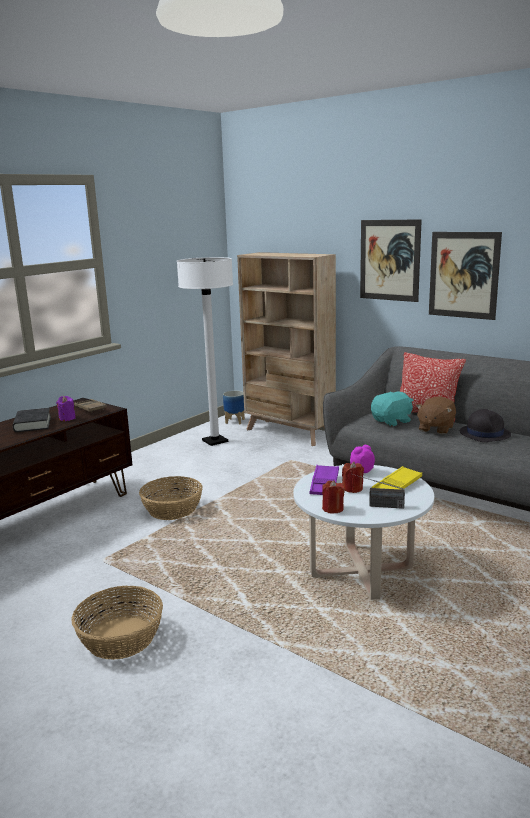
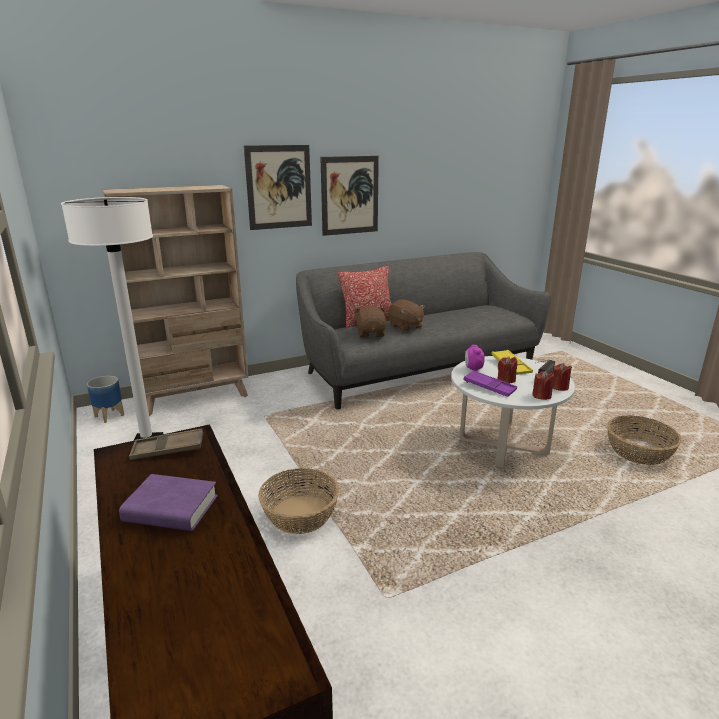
camera: 65 degrees left, 5 degrees up
(32, 424) = (171, 509): black book -> purple book
(67, 418) = (188, 474): purple candle -> none
(121, 637) = (564, 611): basket -> basket (638, 451)
(368, 515) = (559, 387): none -> red candle
(392, 421) = (371, 333): turquoise plush toy -> brown plush toy
(484, 433) = (433, 318): black hat -> none

